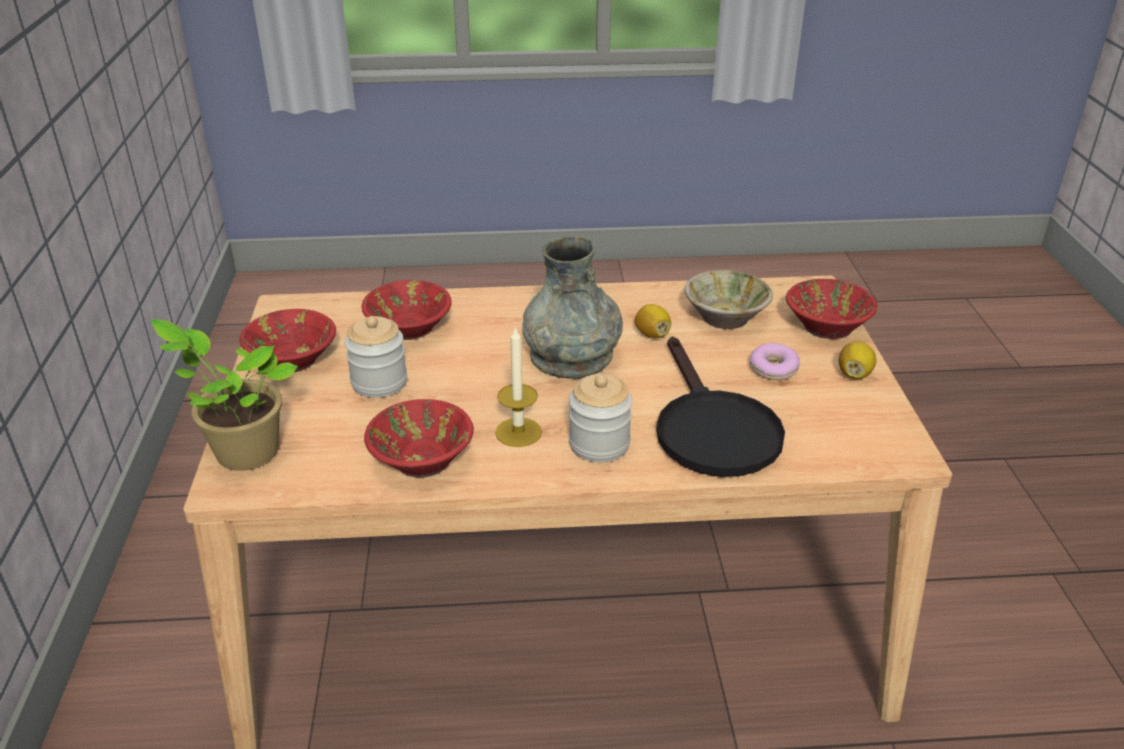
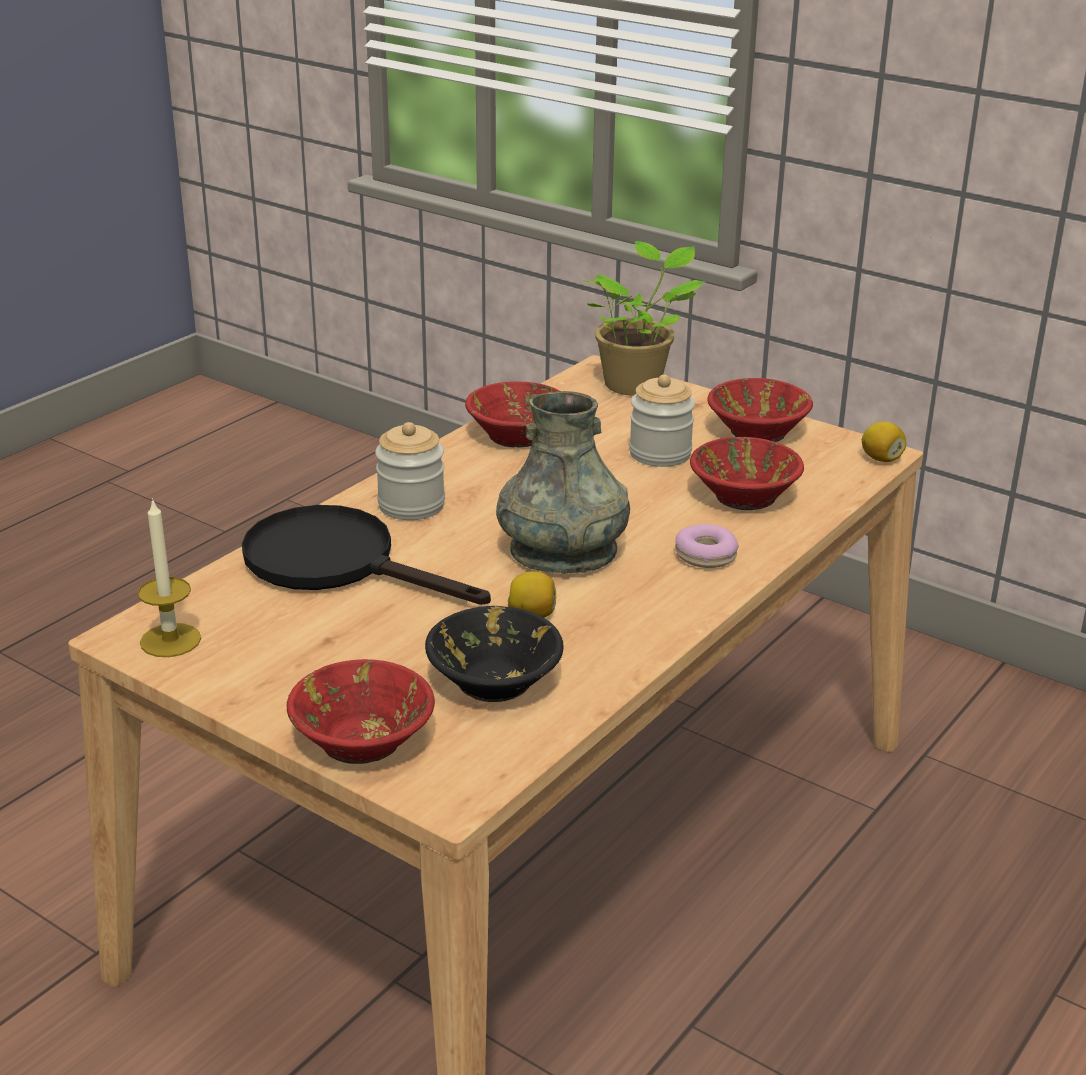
camera: 130 degrees right, 5 degrees down
(518, 432) = (487, 481): candle -> candle (170, 640)
(726, 316) = (494, 683): beige bowl -> black bowl
(773, 369) = (356, 649): donut -> donut (705, 555)
(854, 374) = (261, 693): lemon -> lemon (881, 459)

